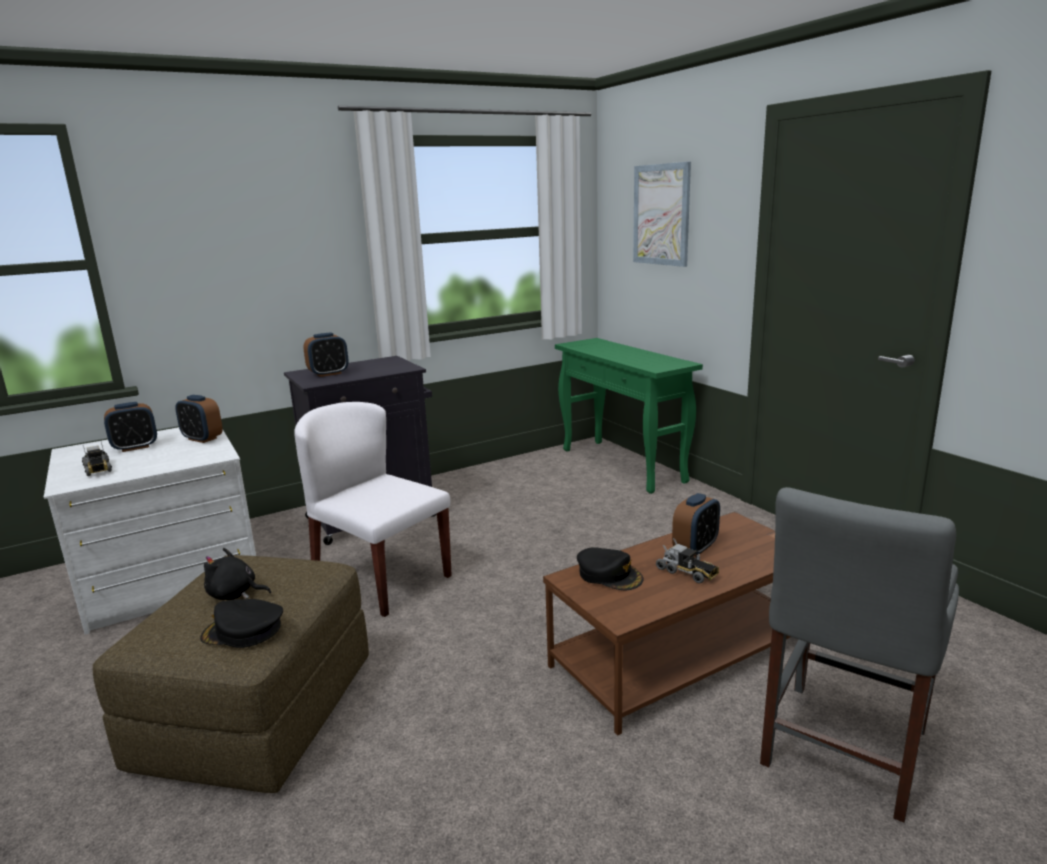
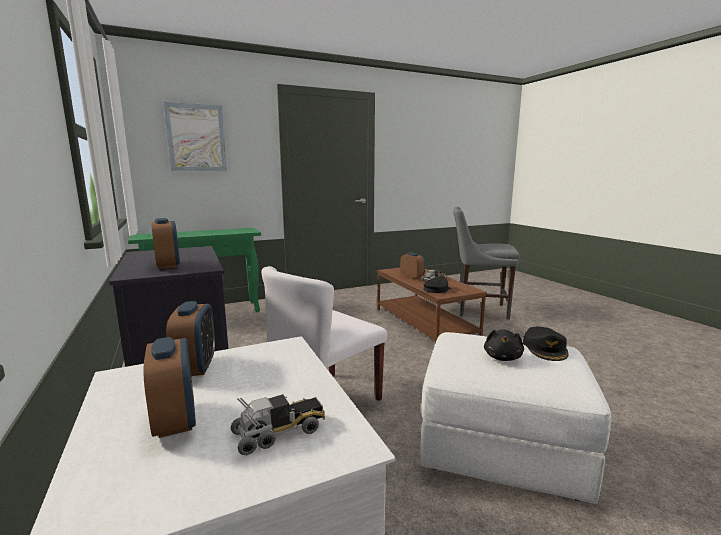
camera: 85 degrees left, 5 degrees down
(202, 439) = (196, 367): alarm clock -> alarm clock turned 45 degrees counterclockwise
(256, 714) = (501, 446): brown ottoman -> white ottoman
(840, 752) = (478, 310): grey chair -> grey chair turned 150 degrees clockwise

